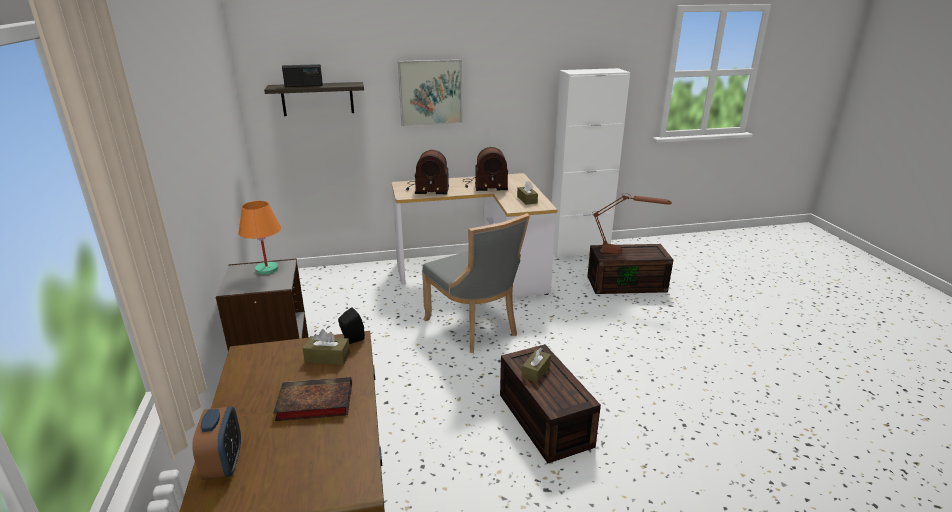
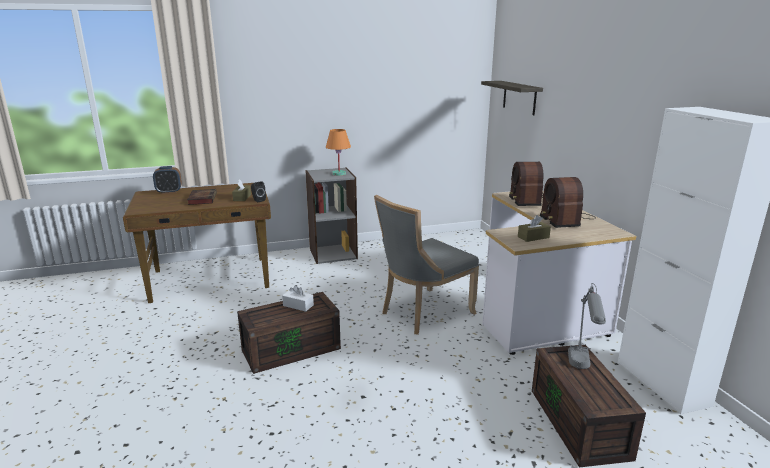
camera: 85 degrees right, 5 degrees down
(304, 86) = (503, 83): radio -> none
(430, 92) = (581, 108): picture -> none
(536, 371) = (298, 305): brown tissue box -> white tissue box
(625, 252) = (580, 371): brown table lamp -> grey table lamp

